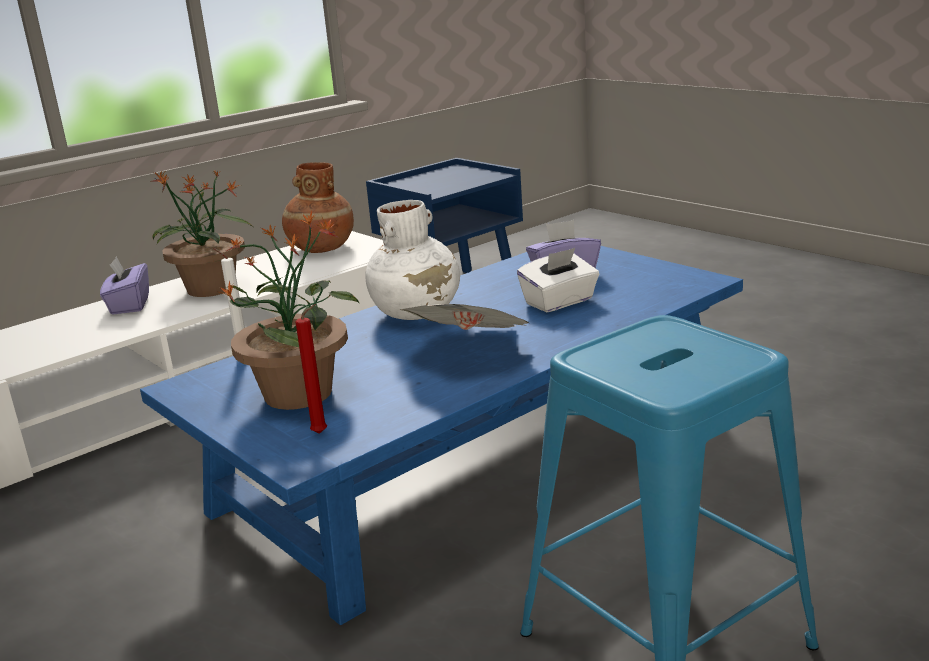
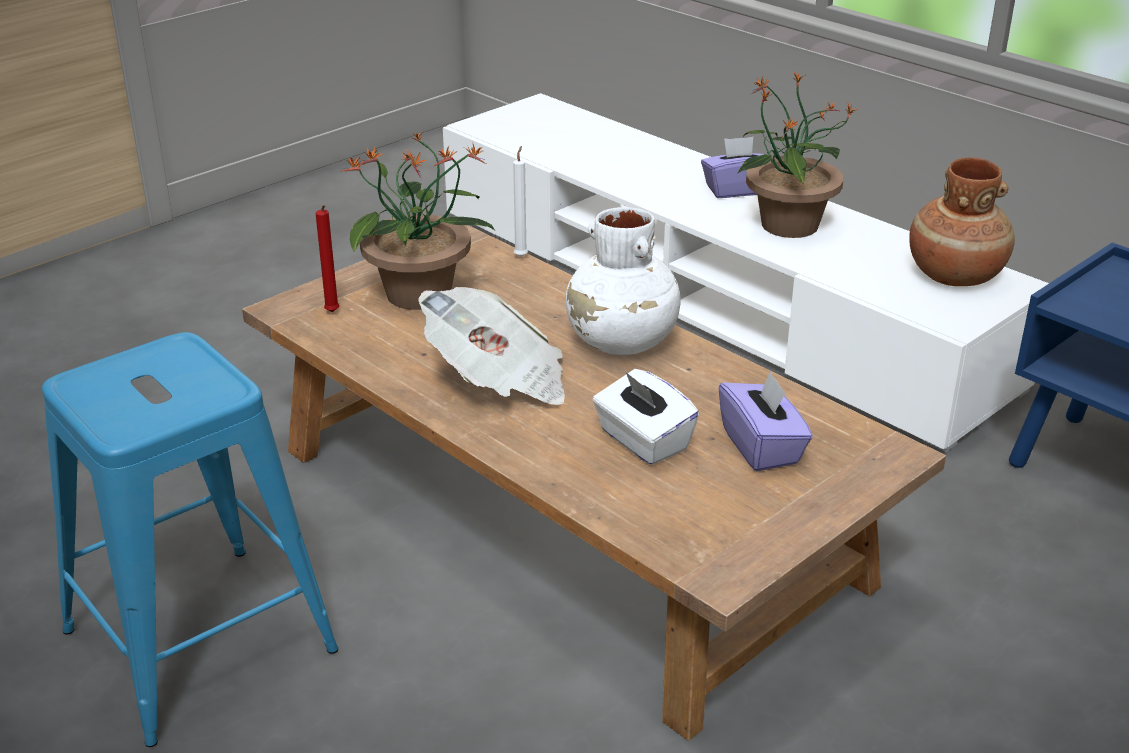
camera: 85 degrees right, 10 degrees up
(473, 456) = (569, 514): blue coffee table -> brown coffee table

